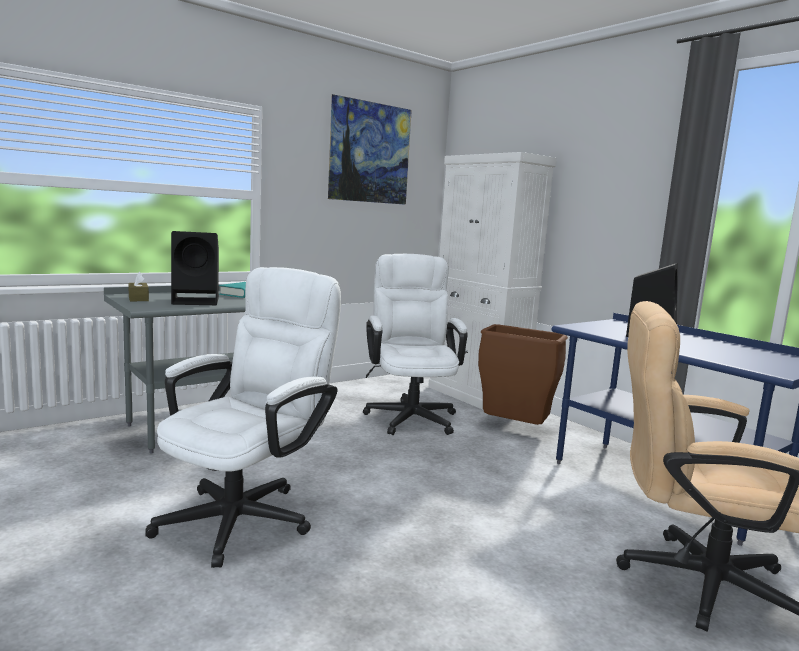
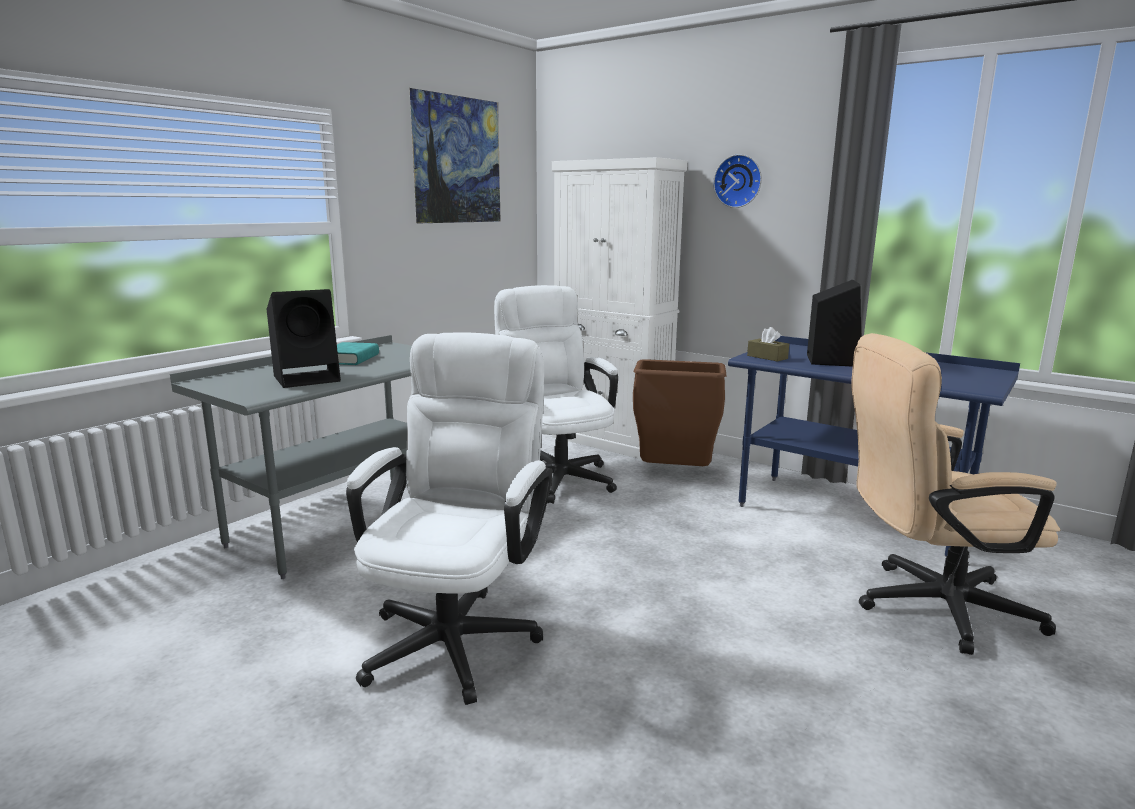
camera: 15 degrees left, 5 degrees up
(138, 298) = (228, 384): brown tissue box -> brown tissue box (767, 357)
(597, 176) = (738, 181): none -> wall clock

